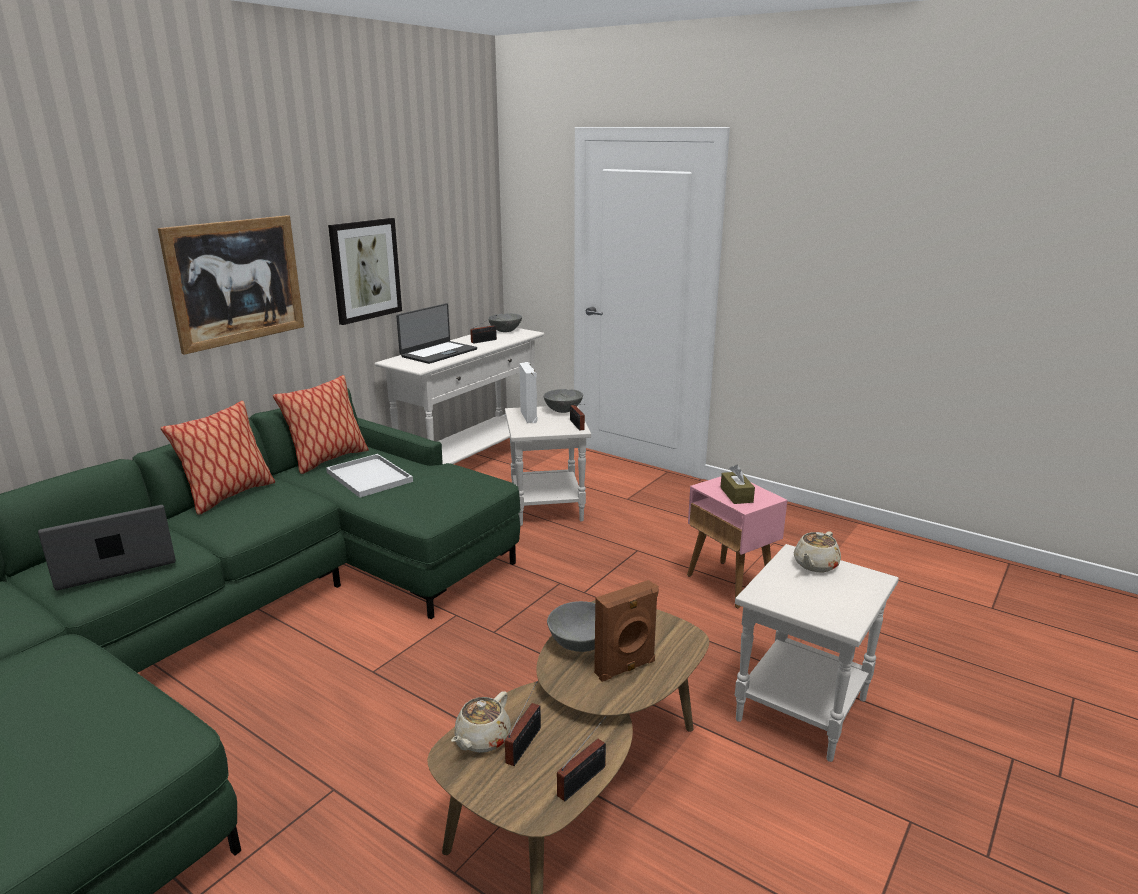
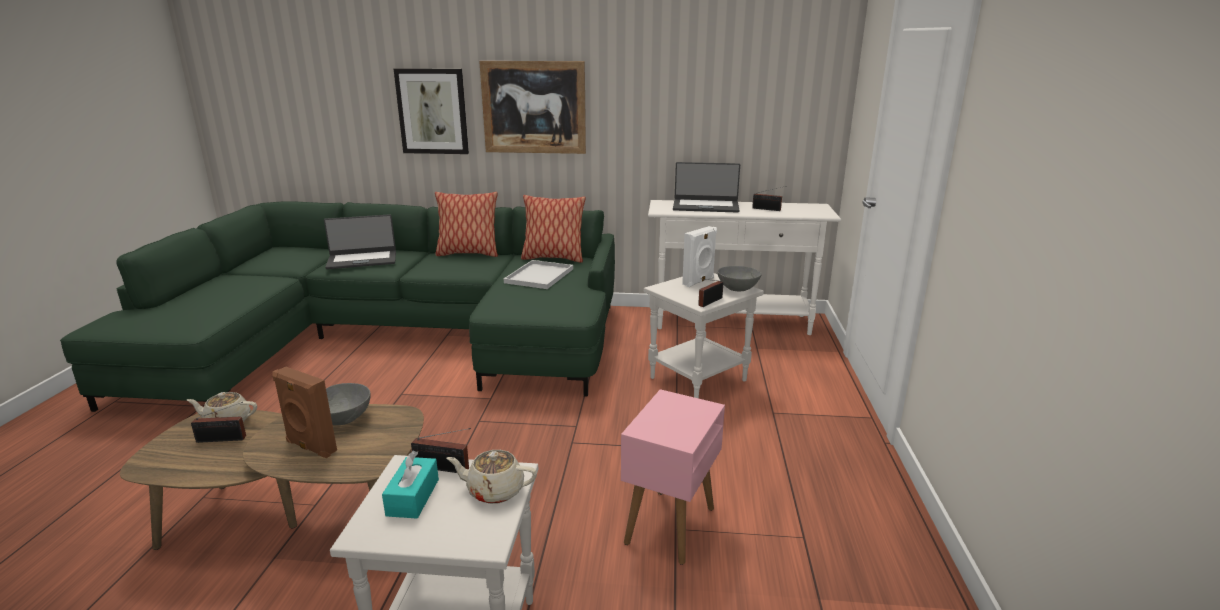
camera: 60 degrees right, 0 degrees up
(116, 564) = (362, 260): laptop -> laptop turned 135 degrees clockwise
(365, 270) = (657, 117): picture -> picture (432, 111)
(505, 330) = (812, 207): grey bowl -> none
(584, 779) = (180, 474): radio -> radio (444, 468)
(736, 495) = (666, 418): brown tissue box -> none
(807, 597) = (413, 497): none -> turquoise tissue box

